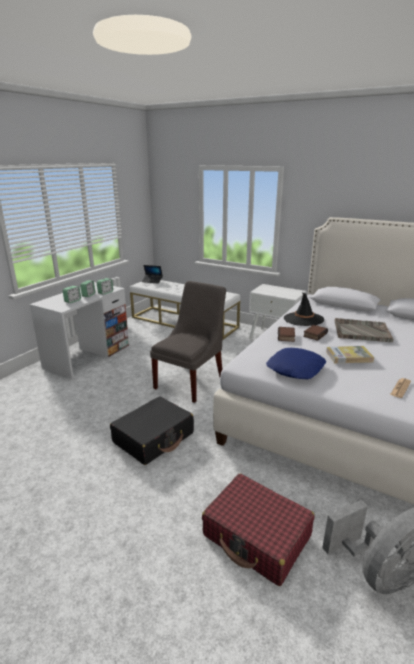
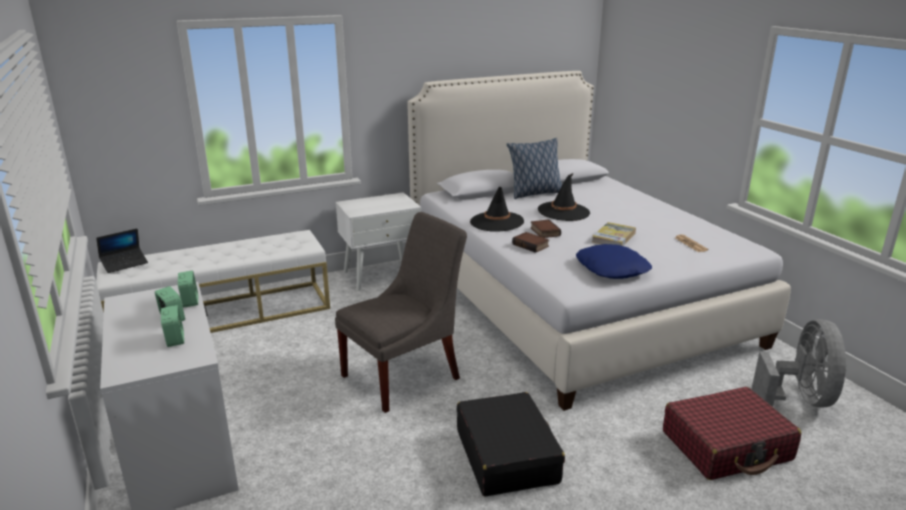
camera: 55 degrees left, 0 degrees up
(191, 381) = (405, 375): grey chair -> grey chair turned 75 degrees clockwise
(361, 331) = (563, 212): grey tray -> black hat
(373, 316) = (534, 194): none -> pillow

